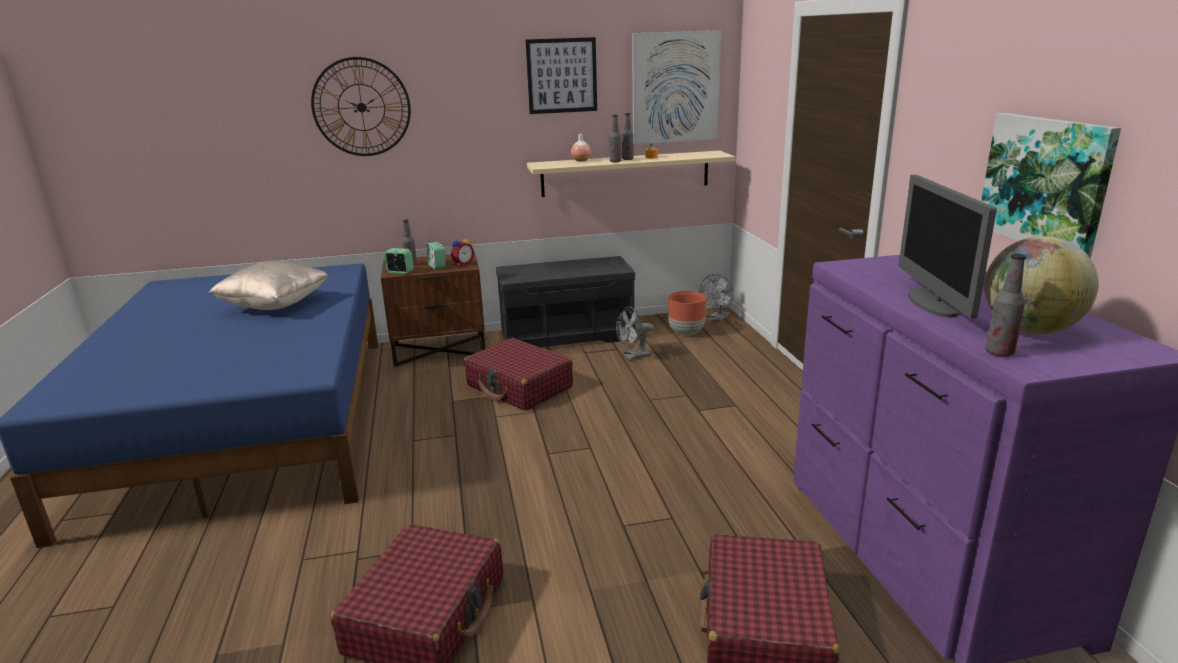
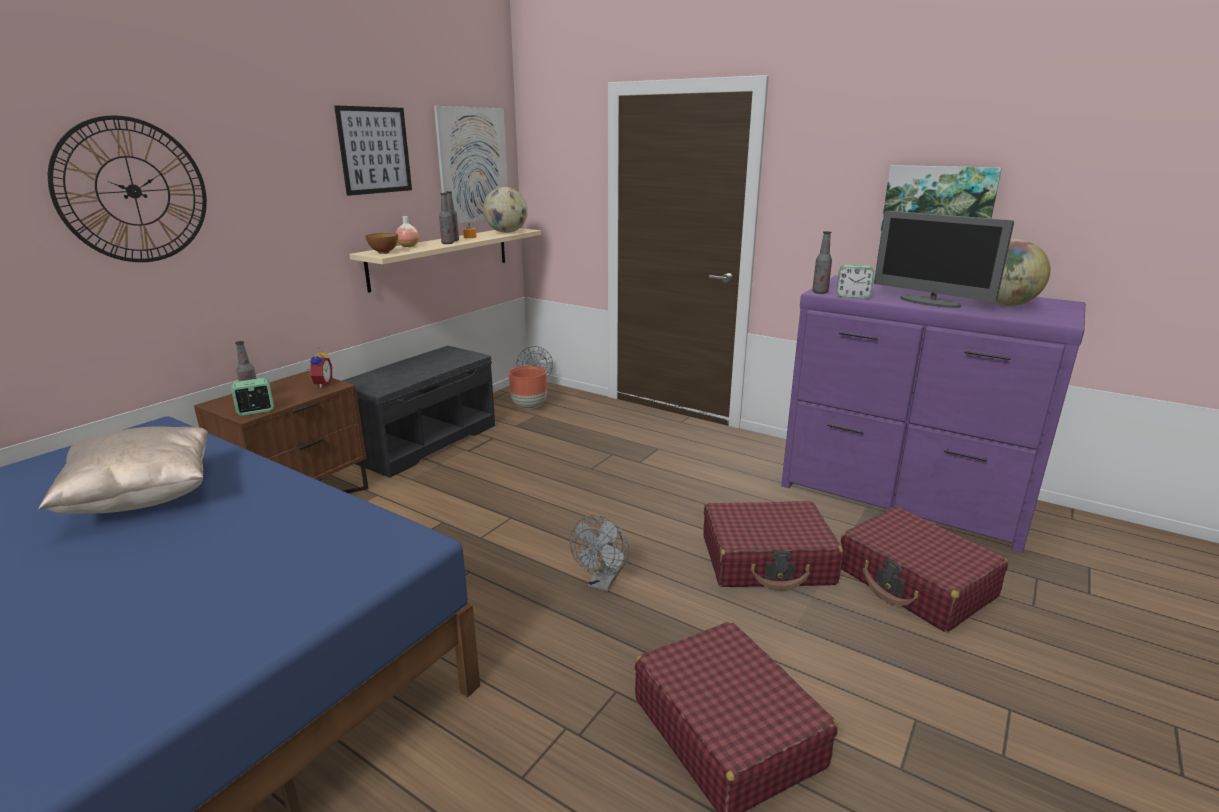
camera: 45 degrees left, 0 degrees up
(437, 266) = (293, 394): alarm clock -> alarm clock (852, 296)
(519, 387) = (457, 502): red suitcase -> red suitcase (767, 560)
(547, 164) = (384, 252): none -> bowl
(633, 356) = (518, 439): grey fan -> grey fan (602, 583)
(696, 155) = (506, 232): none -> globe
(999, 352) = (1032, 318): bottle -> bottle (820, 292)

